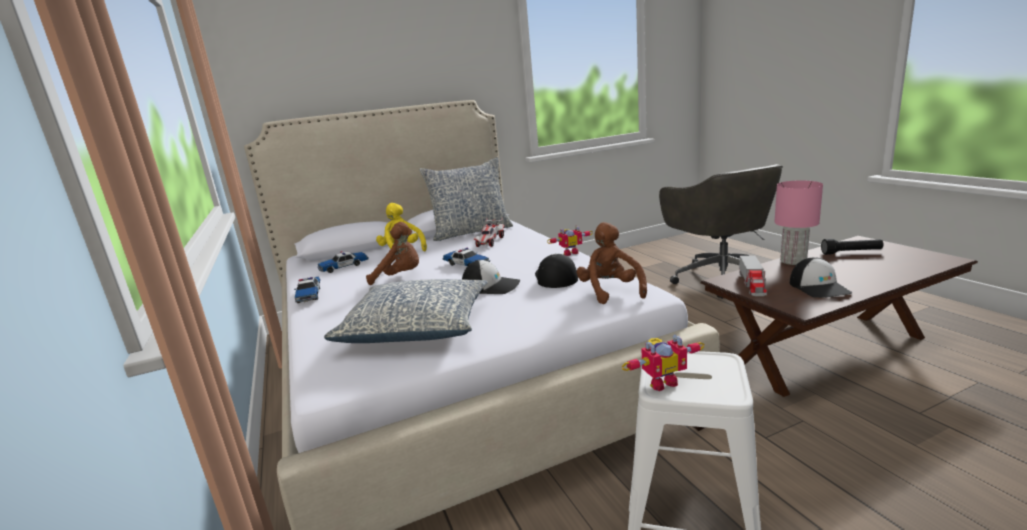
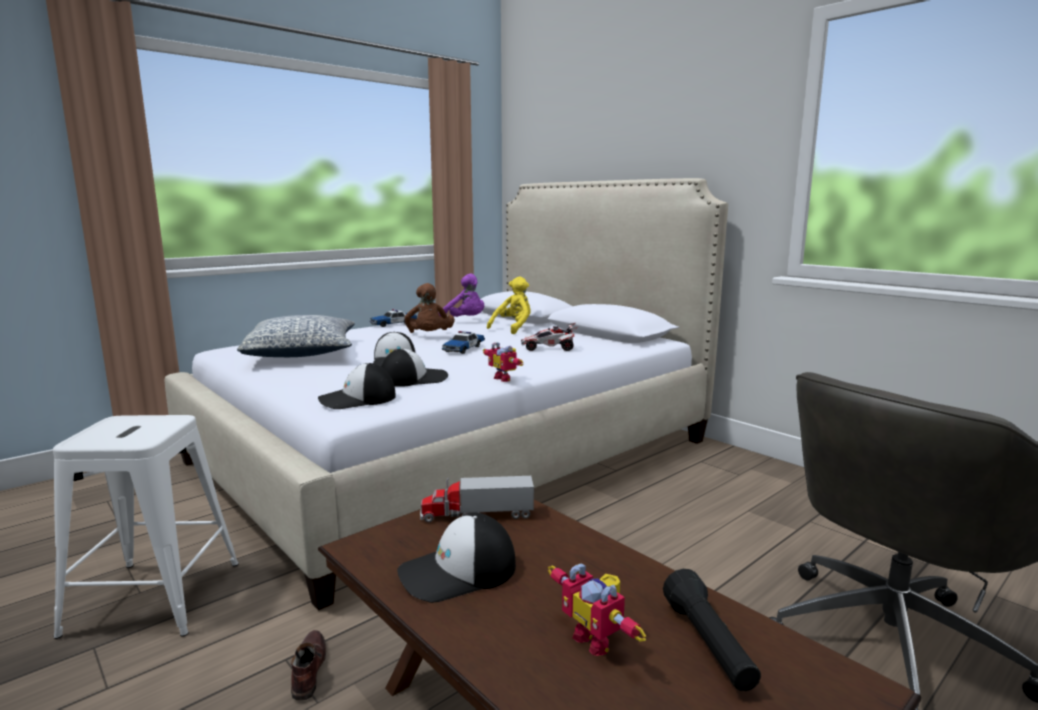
camera: 70 degrees right, 5 degrees down
(343, 267) = (465, 321): toy car -> purple plush toy
(471, 232) = (590, 339): pillow -> none
(610, 291) = (357, 399): brown plush toy -> cap
(661, 382) = (126, 420): toy robot -> toy robot (597, 639)
(774, 426) = (308, 670): none -> brown shoe
(793, 261) = (615, 560): pink table lamp -> none

